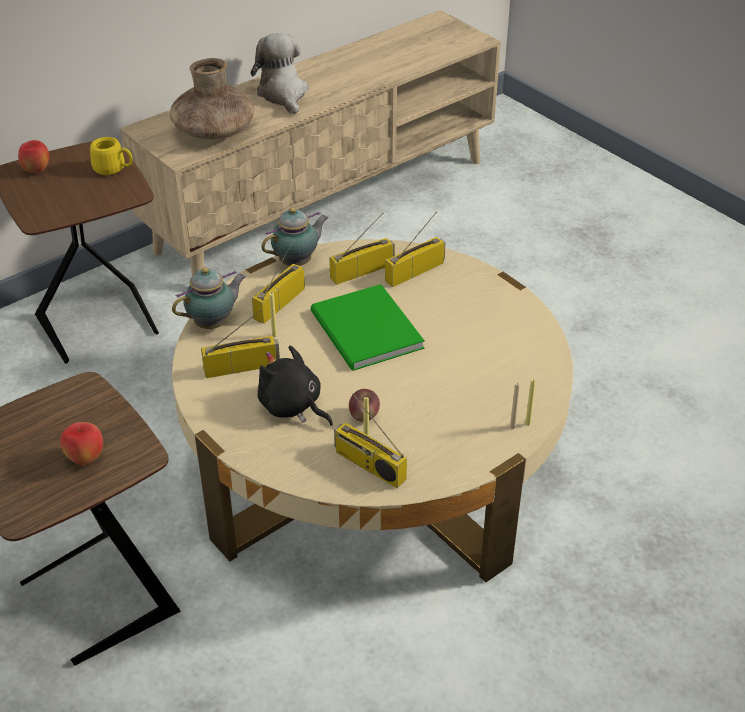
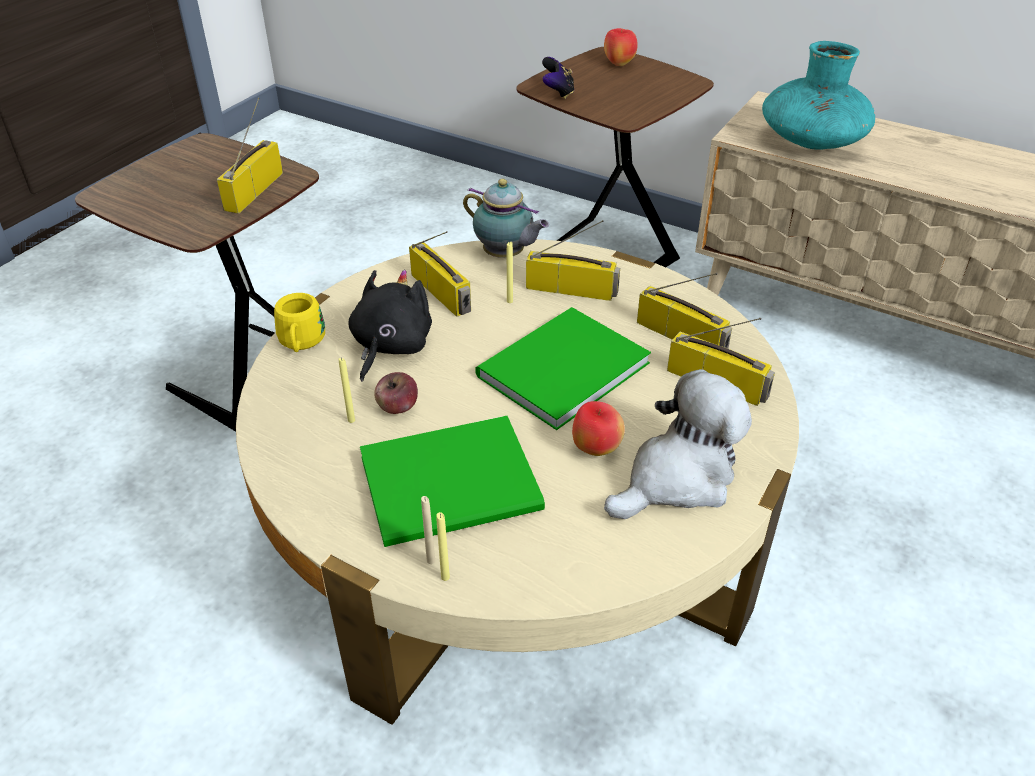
camera: 70 degrees right, 0 degrees up
(60, 214) = (557, 93): none -> game controller
(85, 459) = (186, 204): apple -> apple (596, 449)
(114, 169) = (658, 97): yellow mug -> yellow mug (301, 344)
(214, 132) = (811, 141): brown vase -> turquoise vase
(283, 94) = (949, 162): plush toy -> plush toy (678, 478)
(297, 262) = (658, 283): teapot -> none
(368, 465) = (307, 433): radio -> radio (254, 190)
(454, 403) = (456, 486): none -> green book

